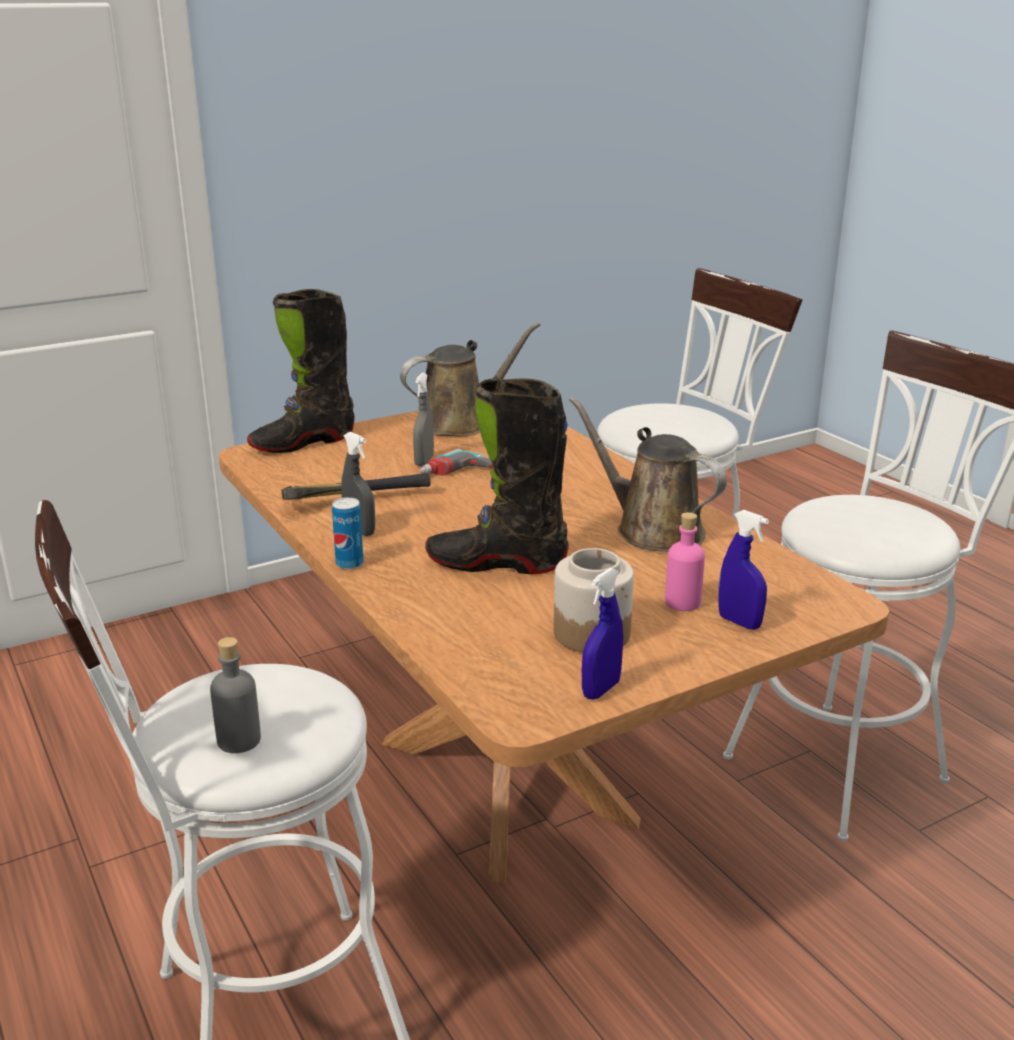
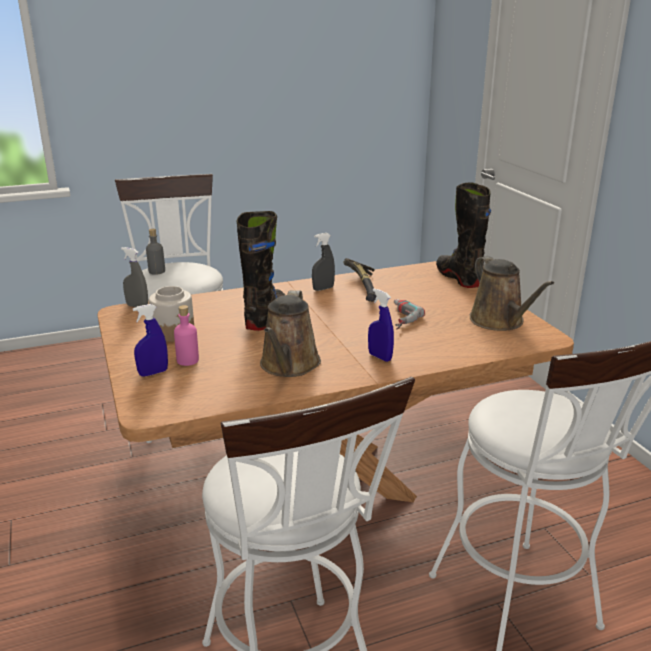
camera: 100 degrees right, 0 degrees up
(349, 564) = (284, 286): can -> none
(424, 461) = (424, 307): grey spray bottle -> grey spray bottle (137, 306)
(601, 690) = (122, 329): blue spray bottle -> blue spray bottle (380, 357)
(652, 530) = (289, 366): brown watering can -> brown watering can turned 135 degrees clockwise

